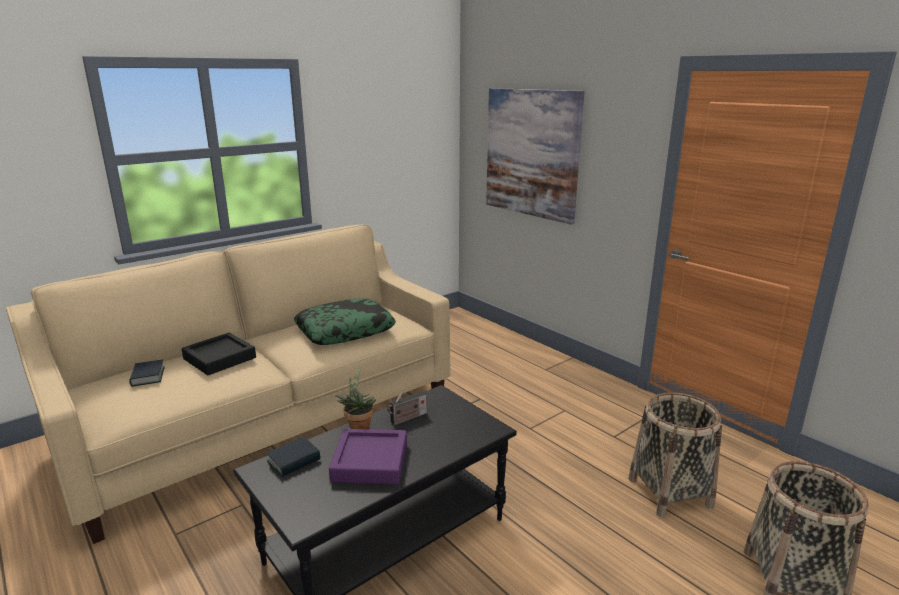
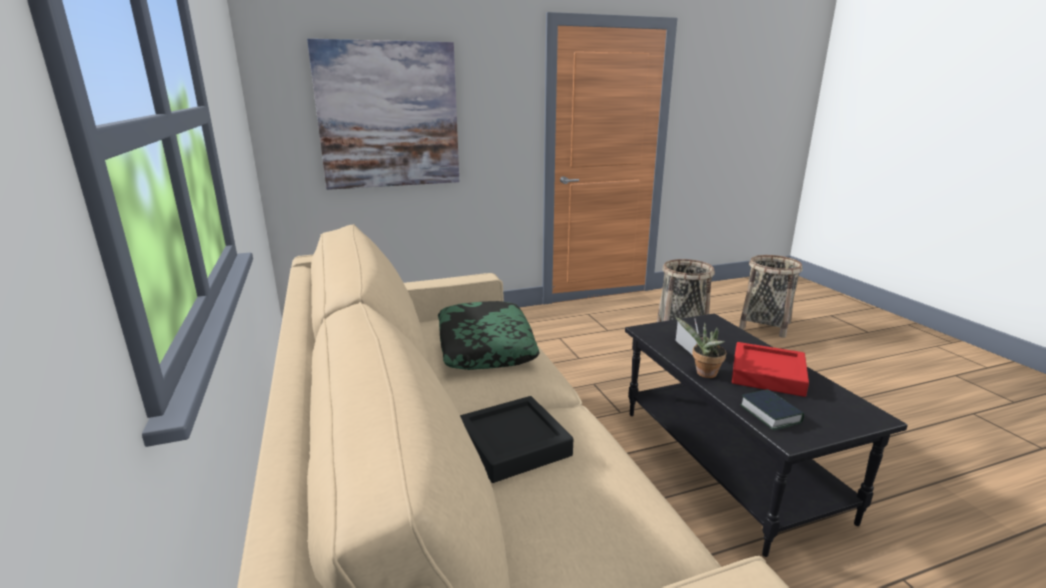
camera: 70 degrees left, 0 degrees up
(148, 377) = (548, 524): book -> none
(370, 462) = (767, 374): purple tray -> red tray

